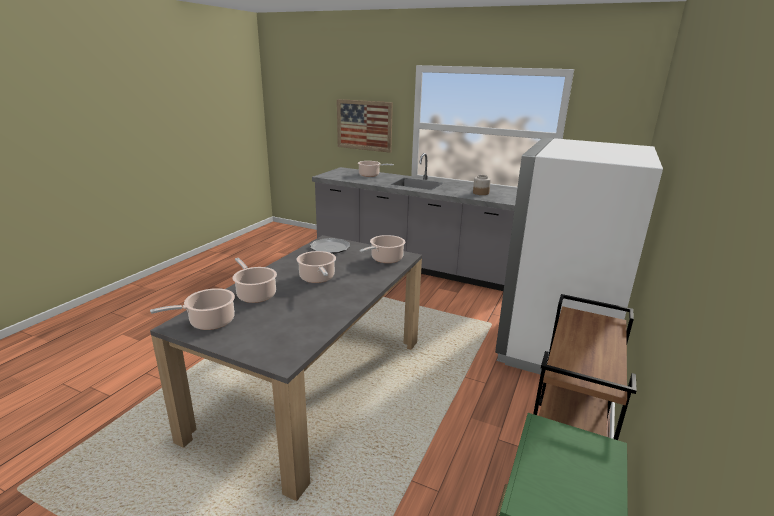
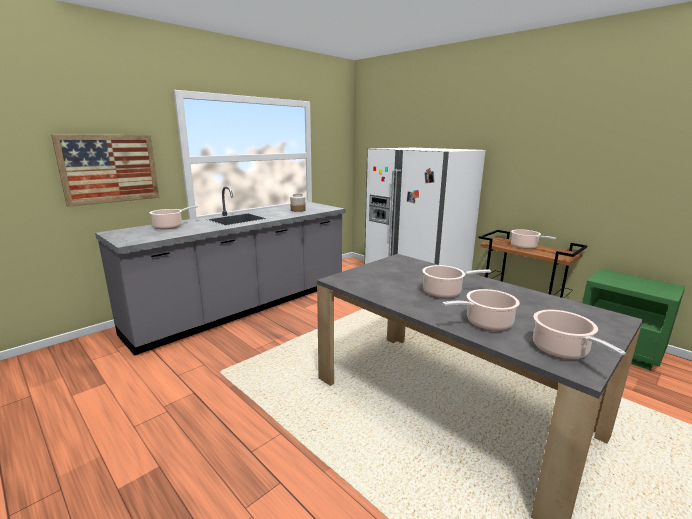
camera: 70 degrees left, 5 degrees down
(330, 248) = (361, 280): plate -> none
(385, 259) = (404, 264): cooking pot -> cooking pot (525, 247)

